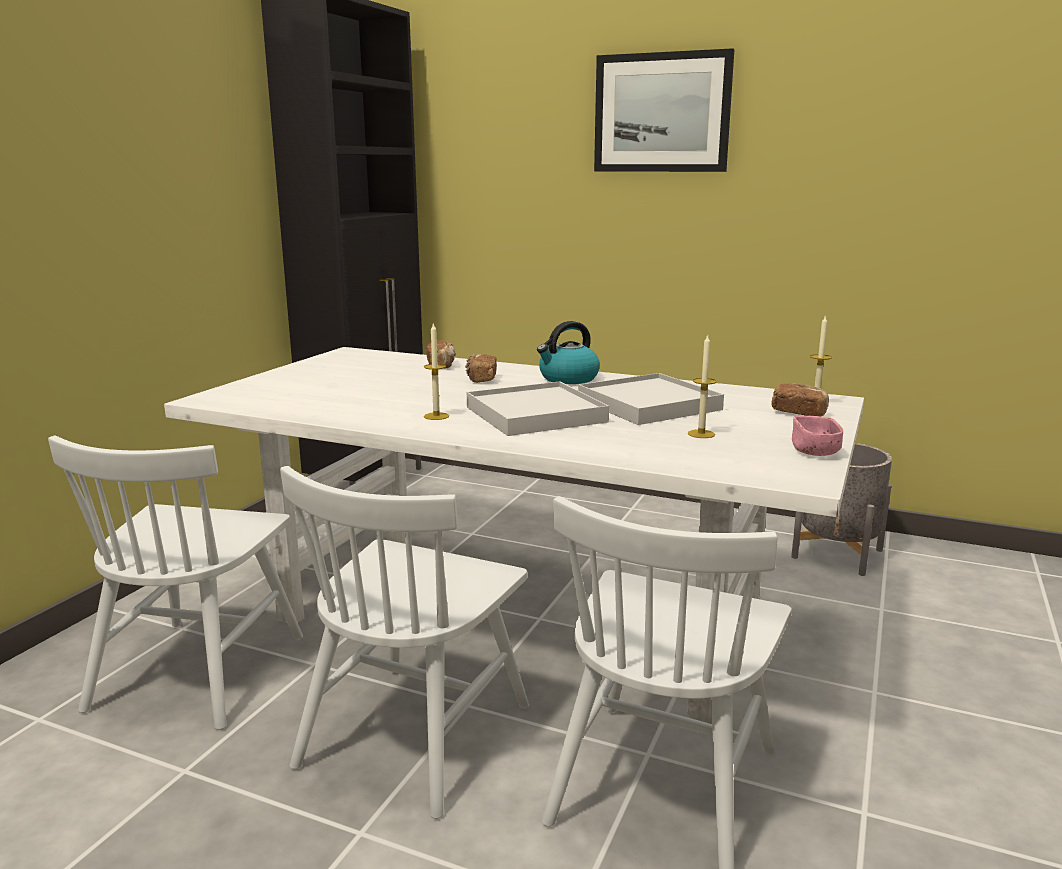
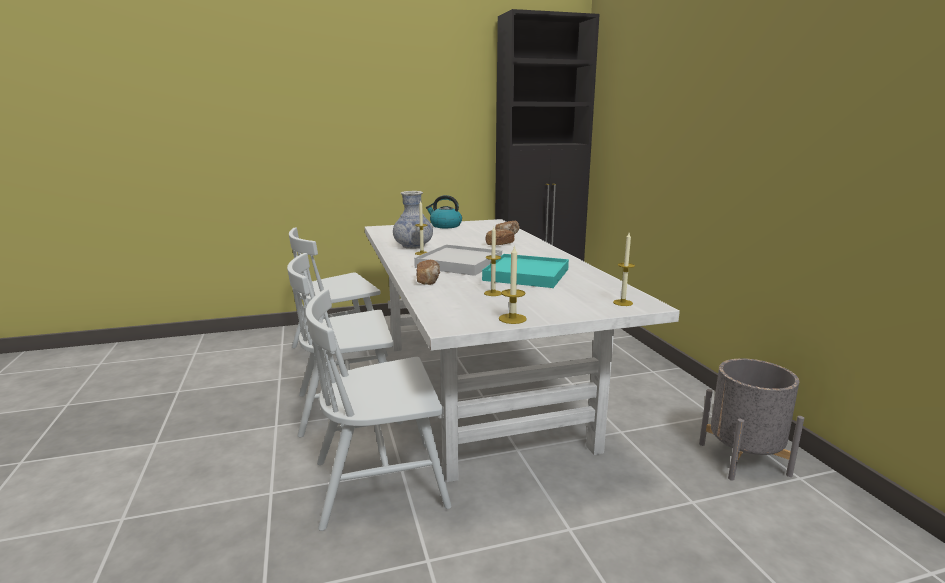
camera: 50 degrees right, 0 degrees up
(383, 410) = (413, 246): none -> vase
(568, 379) = (539, 254): kettle -> kettle (445, 226)
(648, 405) = (526, 275): white tray -> turquoise tray
(662, 113) = (717, 71): picture -> none
(798, 413) = (589, 303): bread -> bread (428, 281)
(814, 451) = (512, 319): pink bowl -> candle

